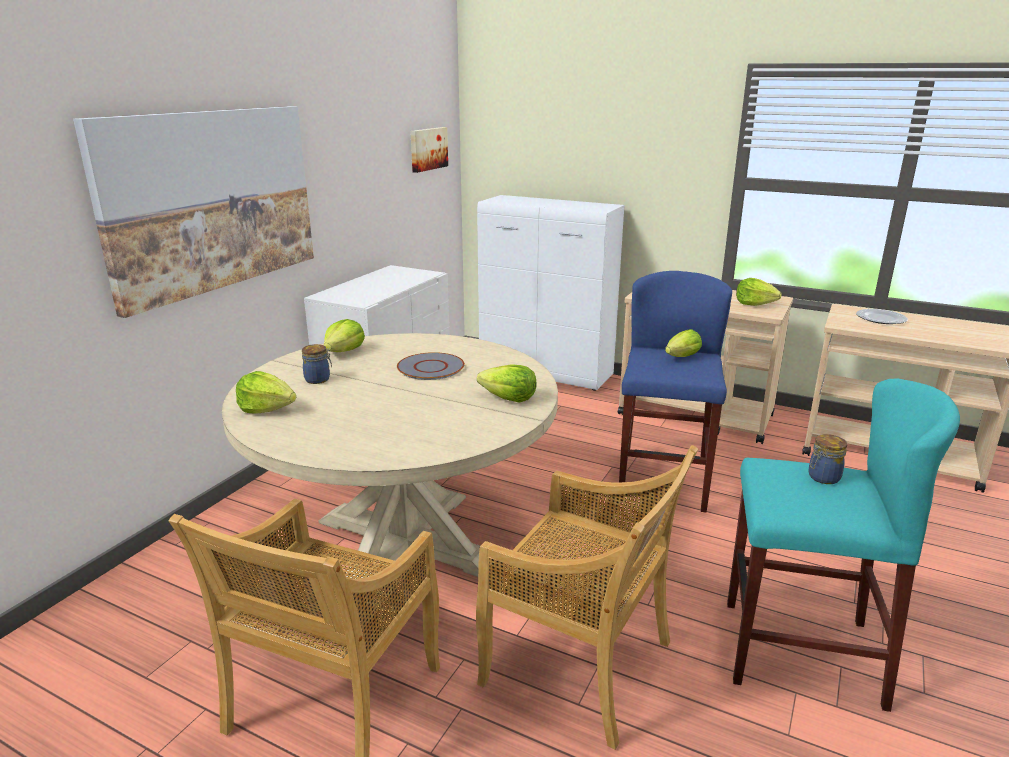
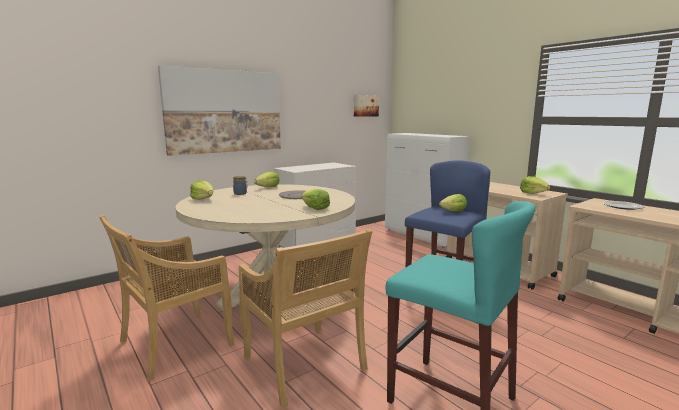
camera: 25 degrees right, 10 degrees down
(822, 477) = (462, 267): jar -> none

